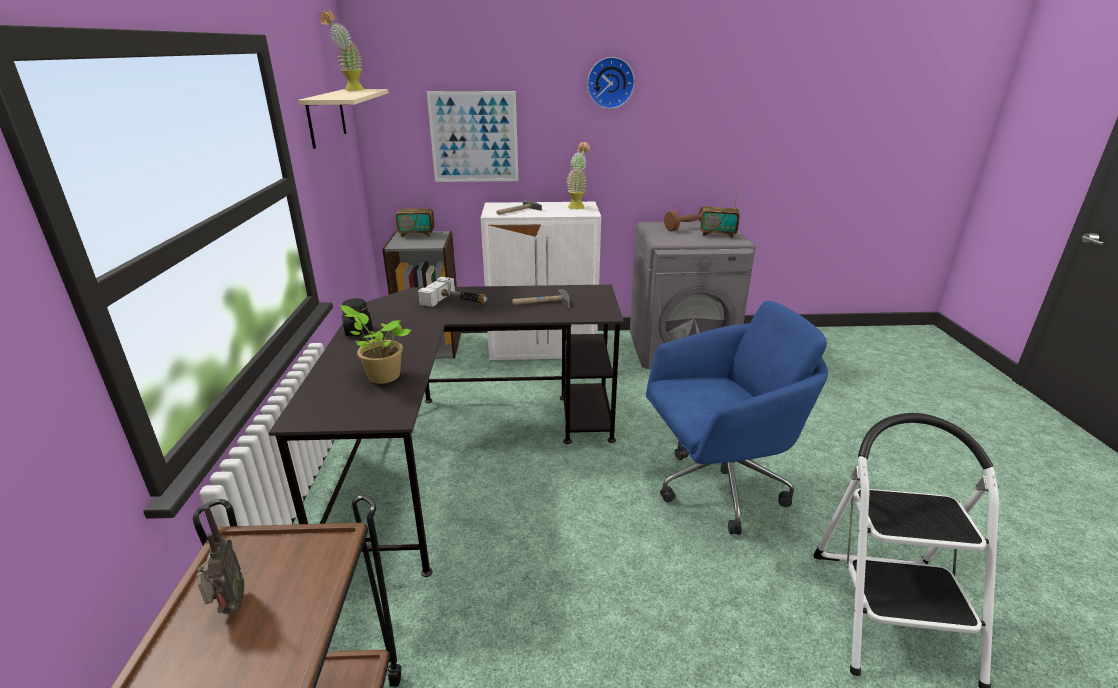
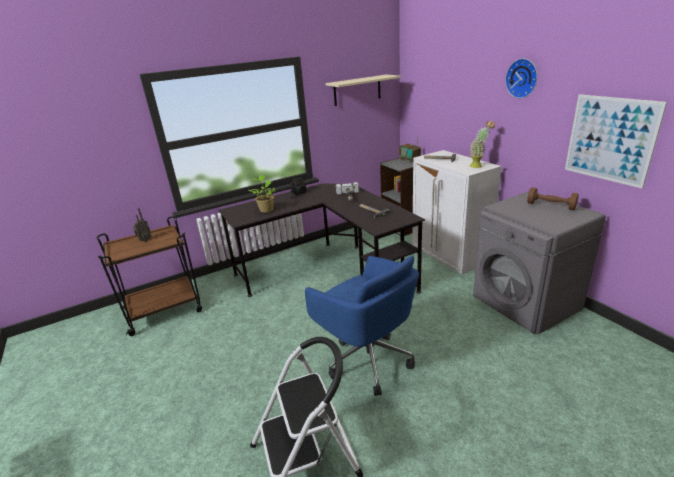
camera: 65 degrees right, 0 degrees up
(349, 90) = (380, 76): potted plant -> none
(474, 137) = (444, 107): picture -> picture (610, 139)
(718, 234) = (554, 218): radio -> none

